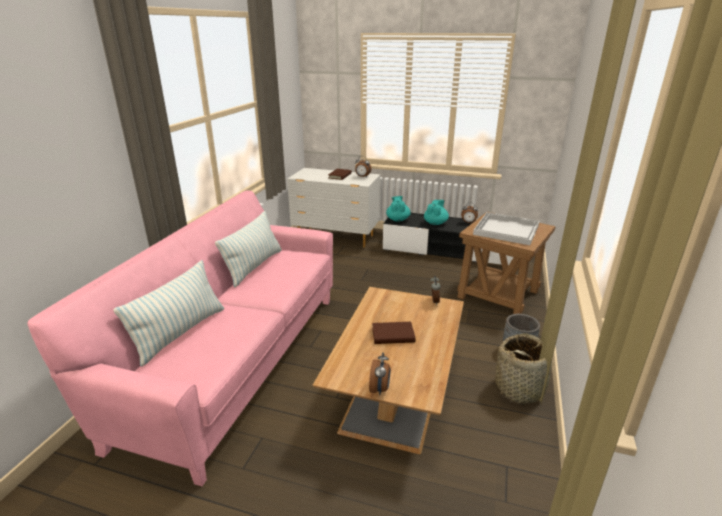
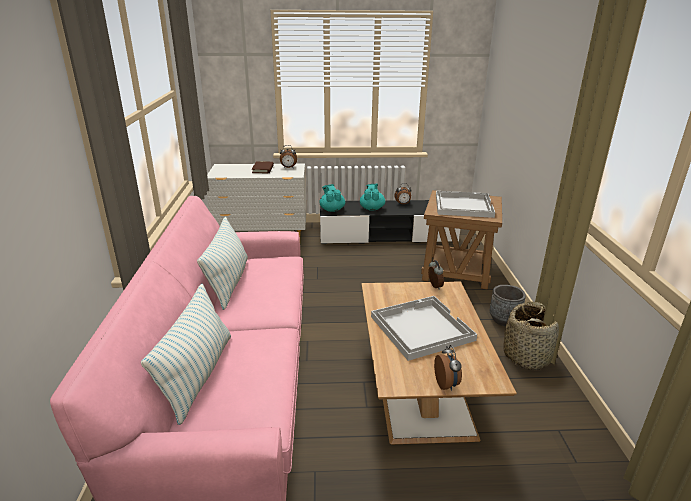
camera: 20 degrees left, 0 degrees up
(393, 335) = (420, 328): brown book -> white tray

